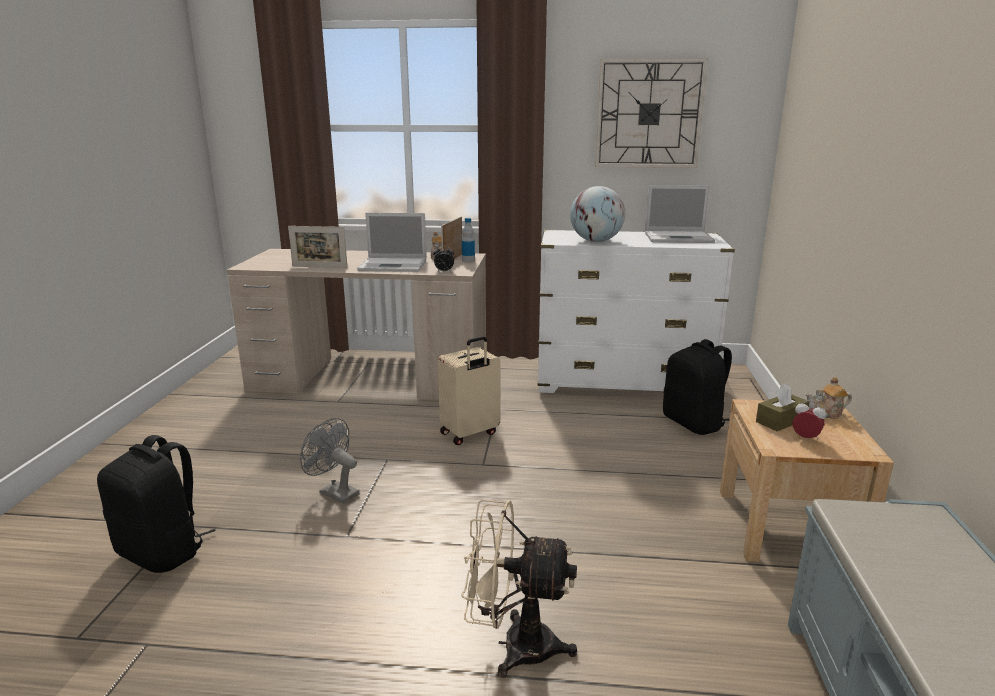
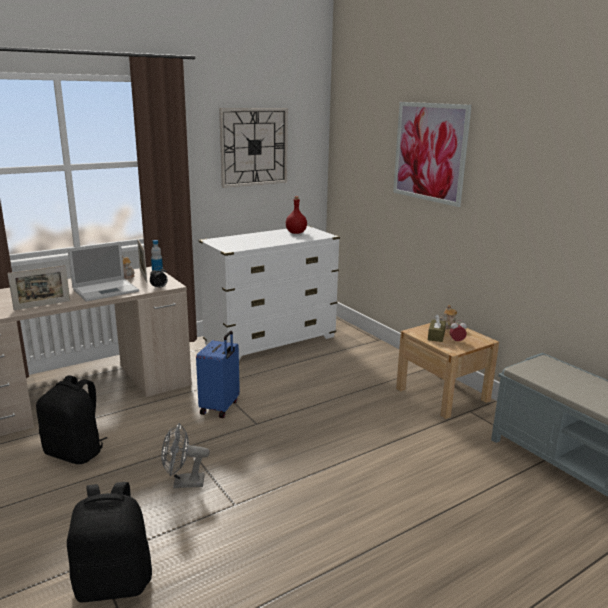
camera: 40 degrees left, 0 degrees up
(470, 434) = (220, 407): beige suitcase -> blue suitcase
(514, 645) = (404, 509): beige fan -> none
(596, 241) = (254, 244): globe -> none
(679, 238) = (296, 233): laptop -> red bottle
(694, 423) = (340, 354): black backpack -> black backpack (76, 452)
(870, 108) = (430, 152): none -> picture

